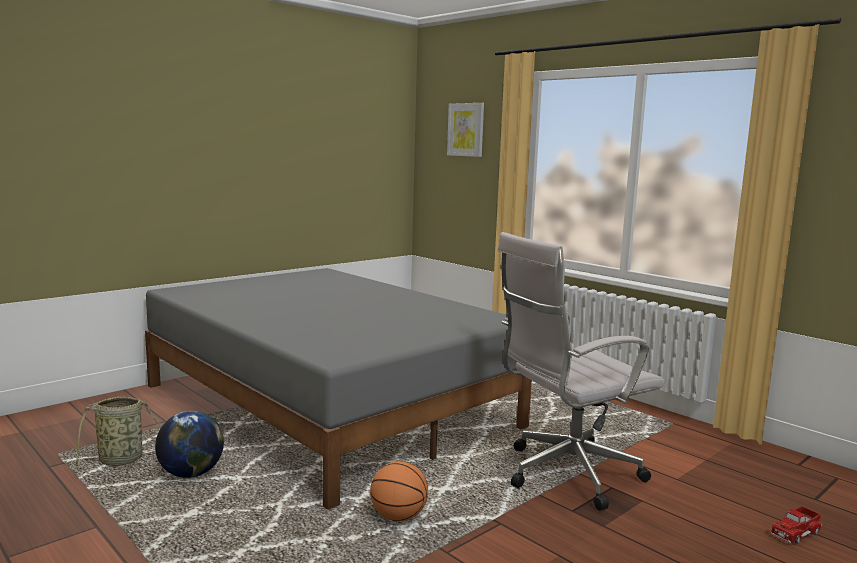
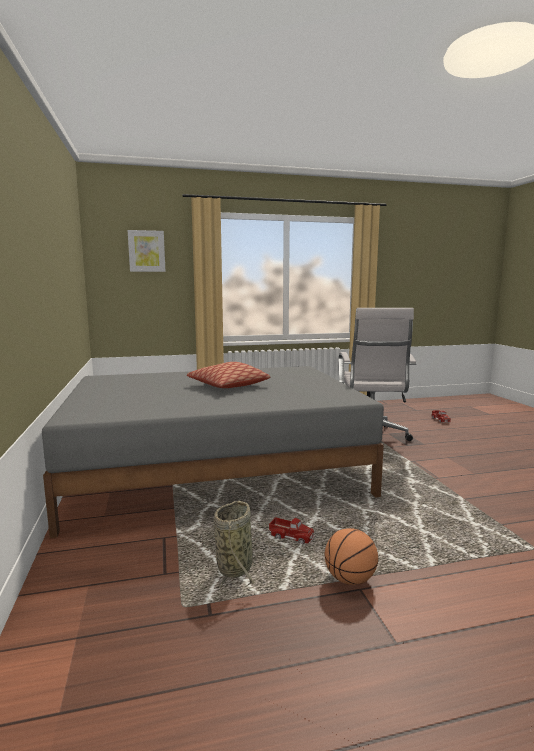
camera: 60 degrees left, 0 degrees up
(191, 474) = (291, 536): globe -> toy truck
(342, 307) = (228, 385): none -> pillow
(398, 517) = (397, 481): basketball -> basketball (350, 579)

